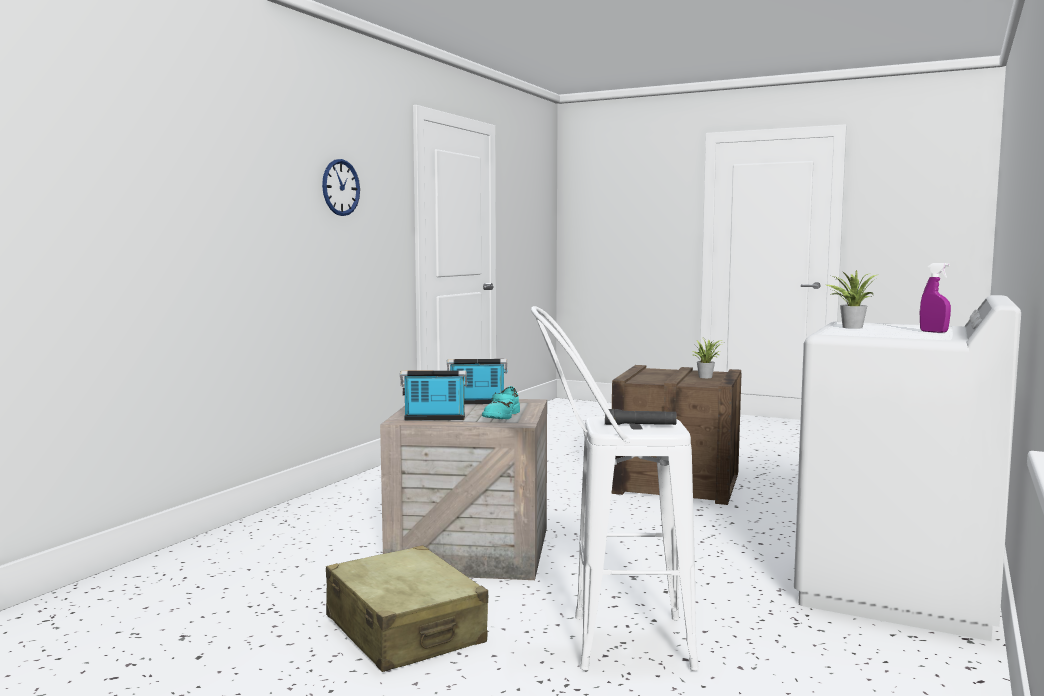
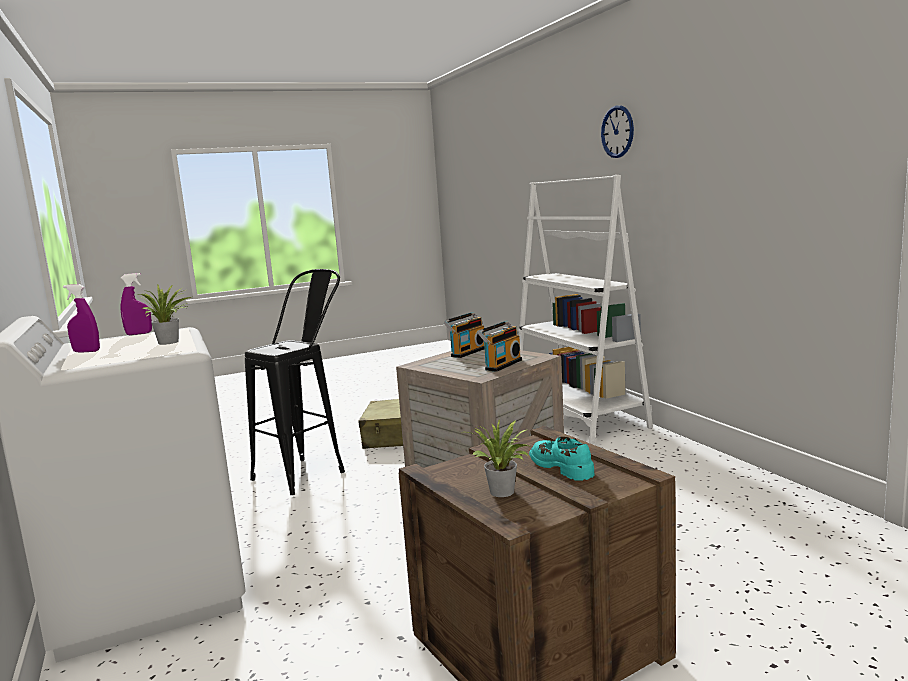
camera: 130 degrees right, 5 degrees up
(233, 550) = (578, 416): none -> white bookcase
(340, 187) = (755, 140): wall clock -> wall clock (617, 131)
(501, 415) = (445, 364): turquoise shoe -> turquoise shoe (562, 466)
(608, 642) = (309, 471): white stool -> black stool
(640, 425) = (278, 347): black flashlight -> none
(875, 336) = (139, 334): none -> purple spray bottle

